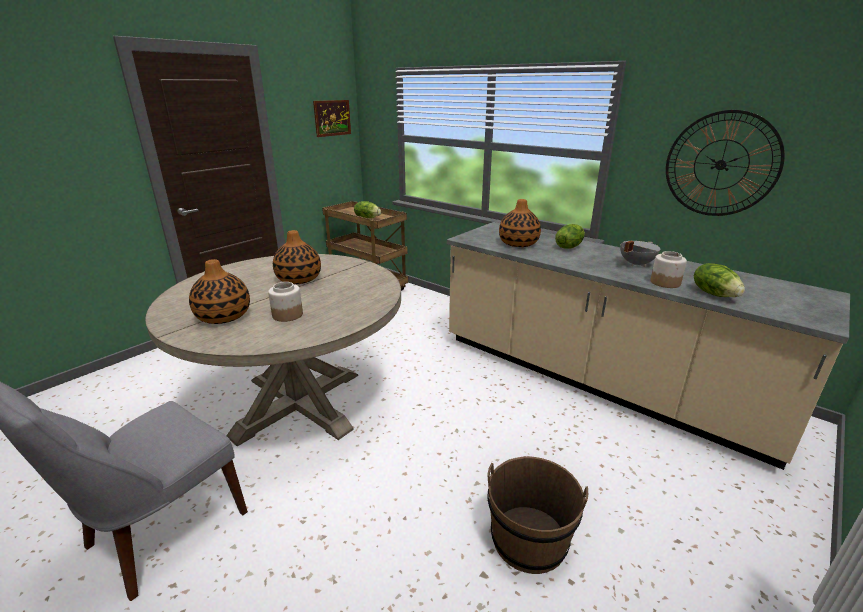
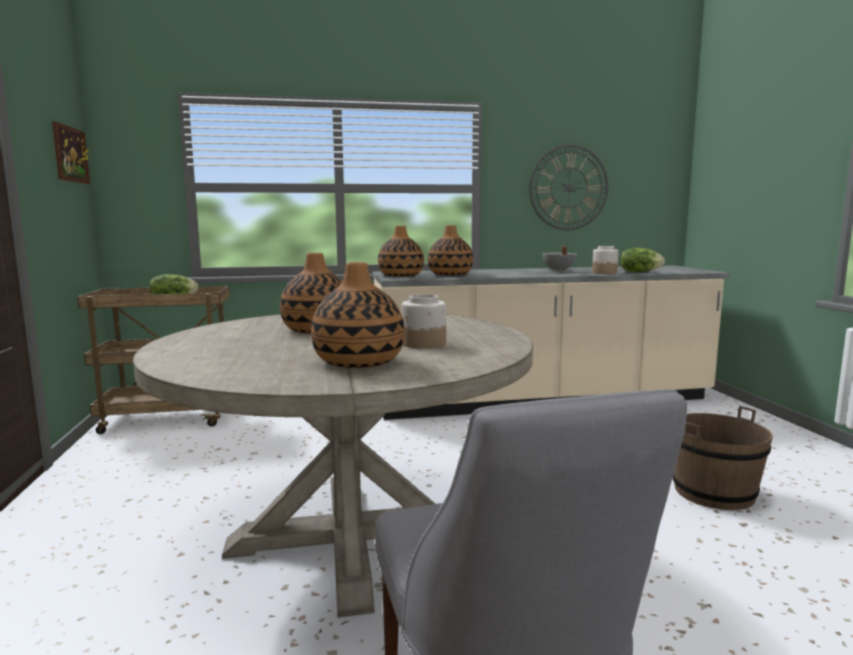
camera: 50 degrees left, 15 degrees down
(480, 235) = (400, 276): none -> vase
(569, 246) = (489, 271): lettuce -> none

